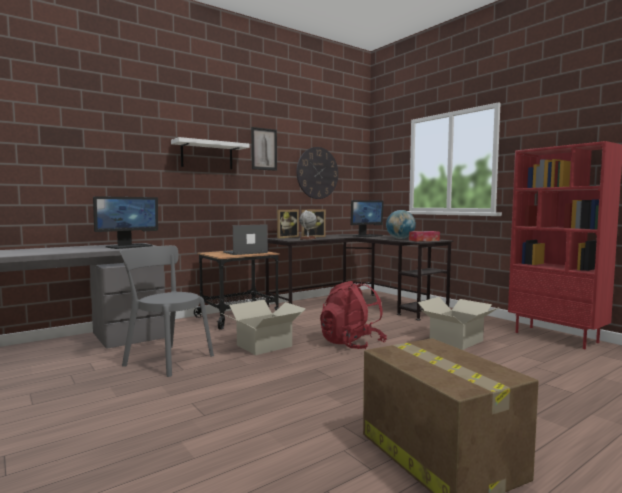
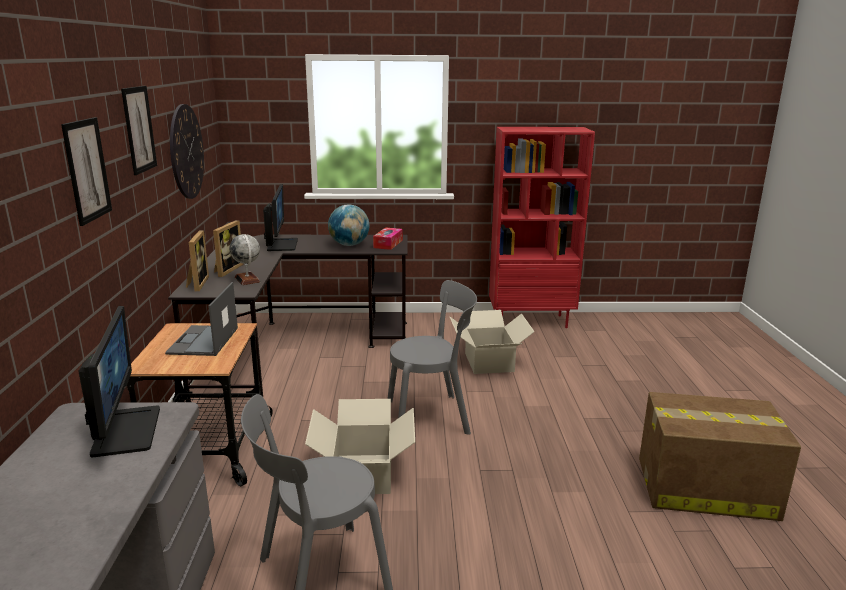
camera: 55 degrees left, 15 degrees up
(207, 155) = (87, 170): white shelf -> picture
(351, 344) = (432, 416): red backpack -> grey chair

